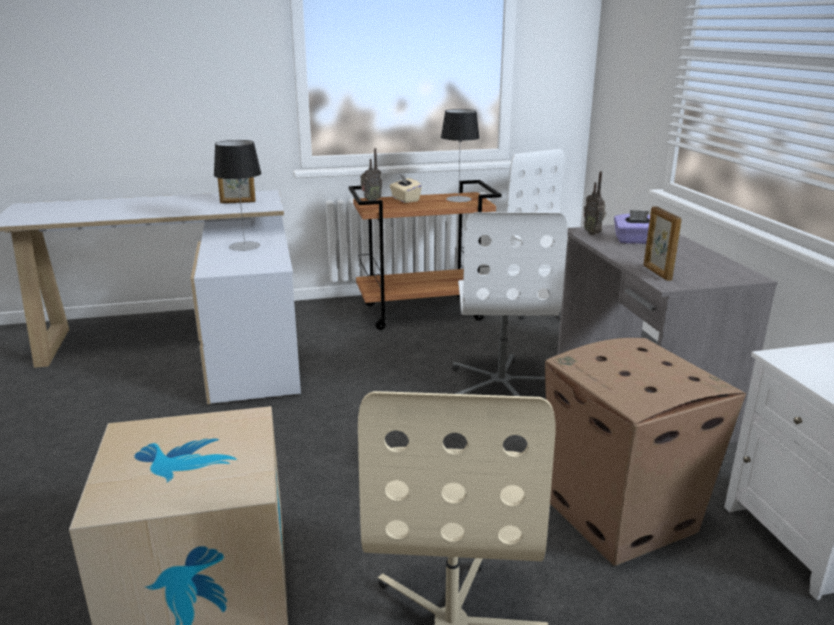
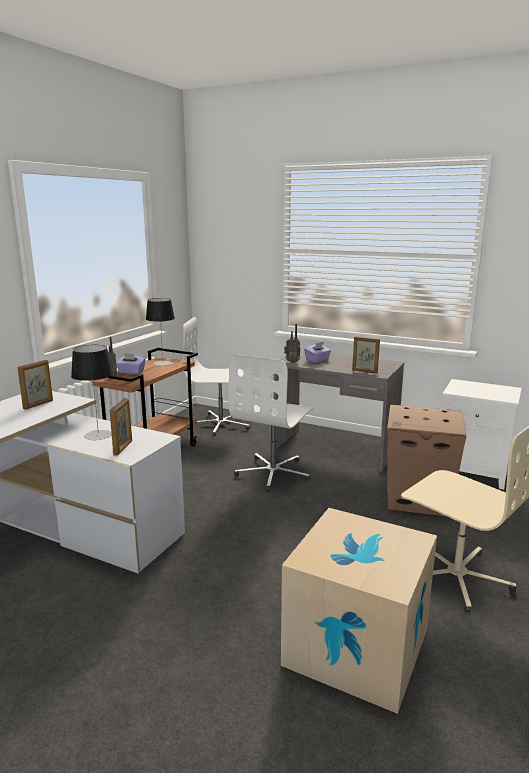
camera: 50 degrees left, 5 degrees down
(228, 263) = (123, 448): none -> picture frame
(405, 199) = (131, 372): beige tissue box -> purple tissue box
(501, 385) = (273, 472): white office chair -> white office chair turned 75 degrees clockwise

